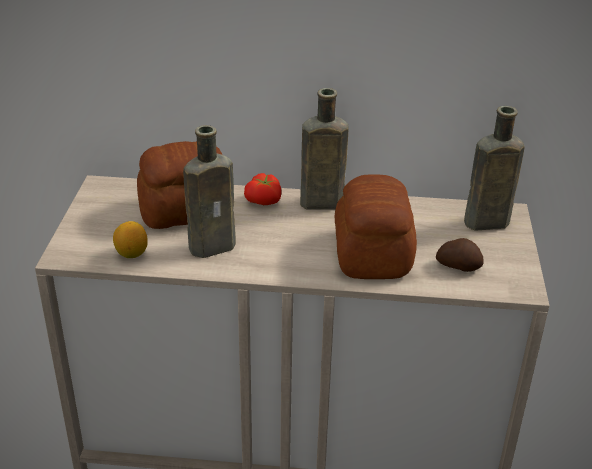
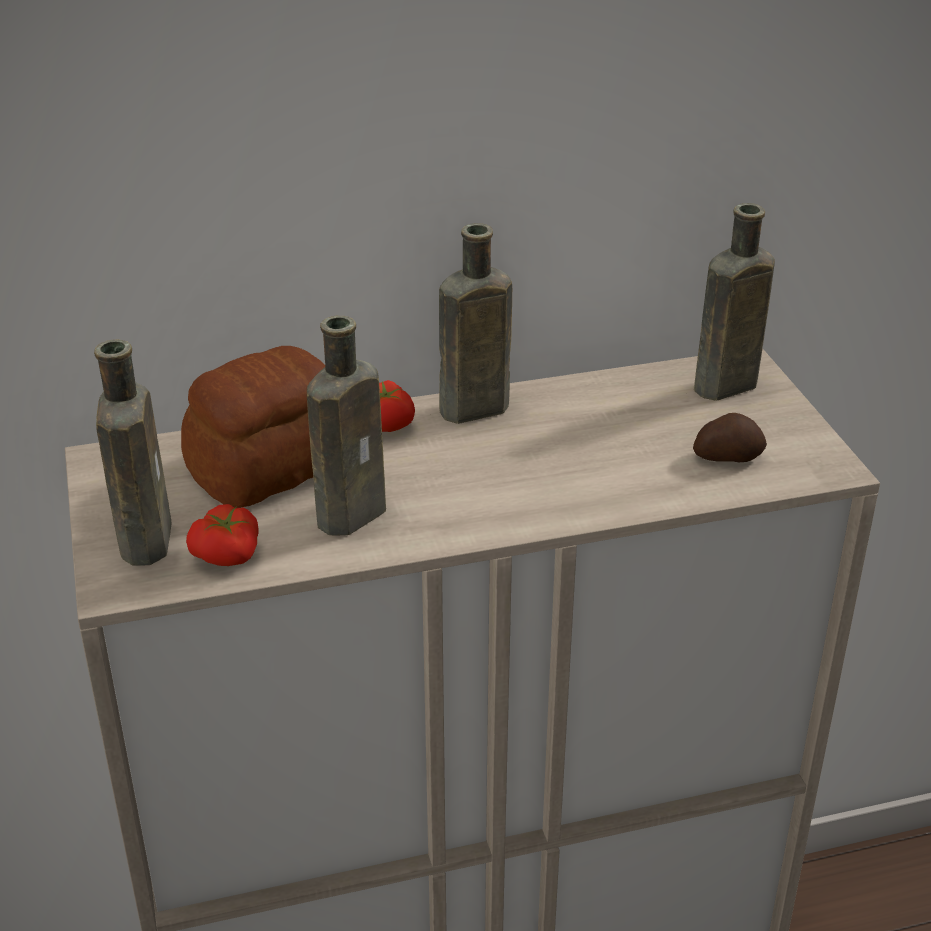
camera: 20 degrees left, 0 degrees up
(96, 233) = (146, 537): none -> brown bottle
(131, 254) = (228, 556): lemon -> tomato
(371, 253) = (596, 468): bread -> none

